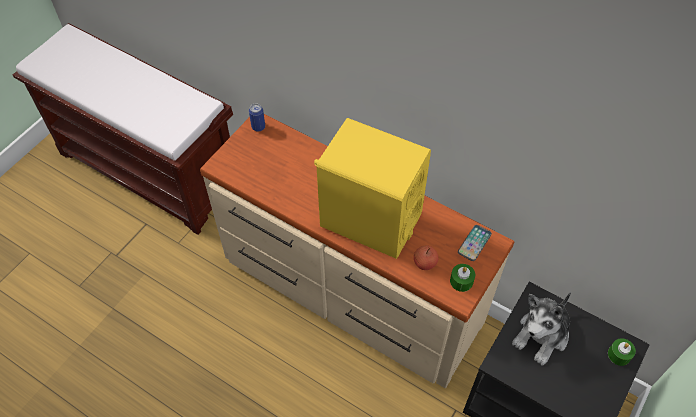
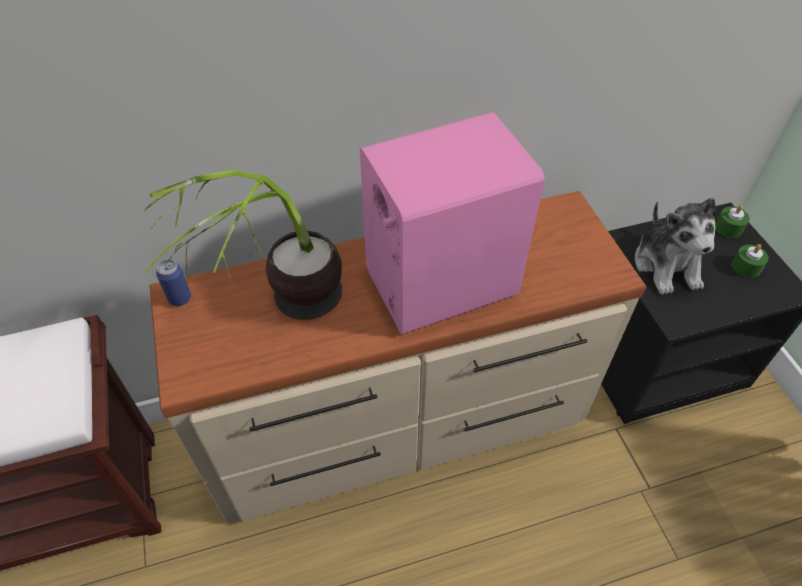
camera: 50 degrees left, 5 degrees down
(283, 175) = (282, 322): none -> potted plant
(370, 220) = (440, 283): yellow speaker -> pink speaker
(425, 263) = (545, 274): apple -> none
(461, 281) = (596, 260): green candle -> green candle (746, 267)
(474, 243) = (556, 219): phone -> none

